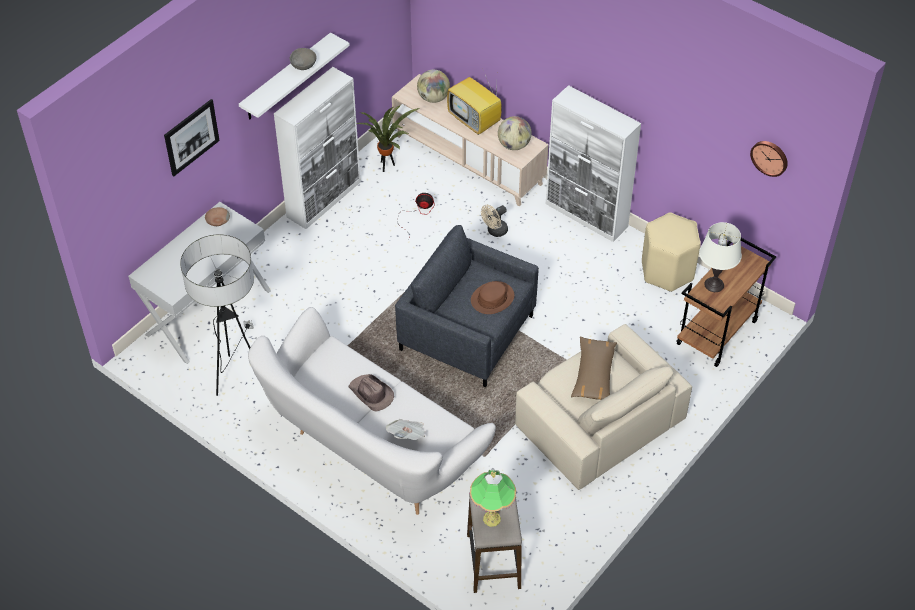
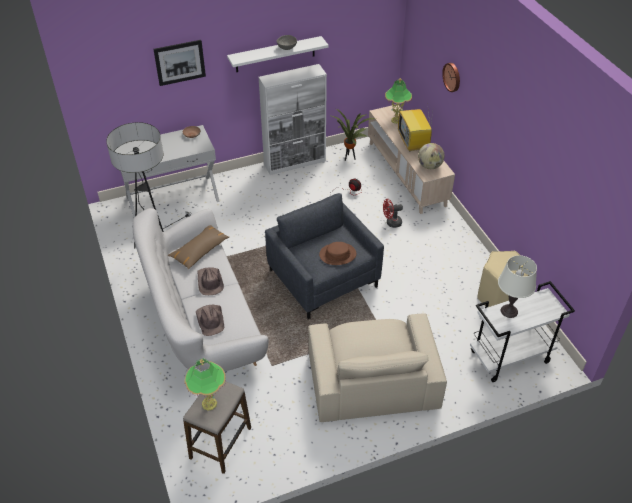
camera: 30 degrees right, 5 degrees down
(407, 435) = (211, 320): newspaper -> brown hat
(433, 98) = (396, 120): globe -> table lamp
(495, 231) = (391, 223): beige fan -> red fan
(586, 215) = (464, 238): white cabinet -> none
(594, 374) = (376, 339): brown pillow -> brown pillow (200, 251)
(717, 333) = (509, 358): brown cart -> white cart
(770, 157) = (592, 218): wall clock -> wall clock (452, 77)

